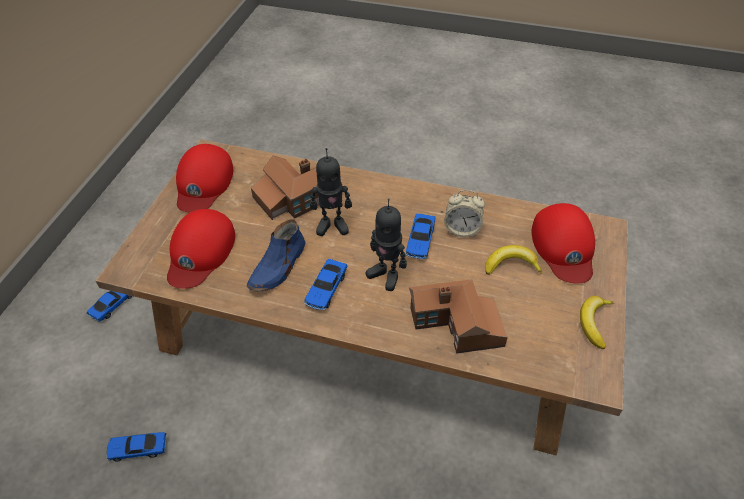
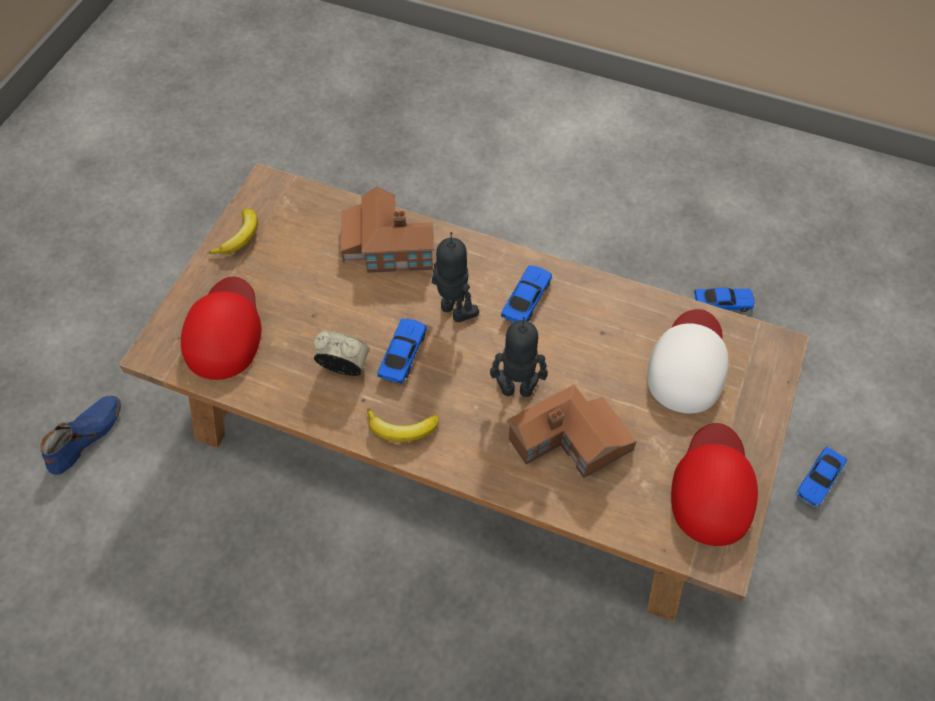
camera: 175 degrees left, 10 degrees up
(200, 252) = (688, 363): red cap -> white cap
(278, 266) = (585, 333): blue shoe -> blue shoe (85, 436)
(511, 265) = (300, 311): banana -> banana (401, 429)

